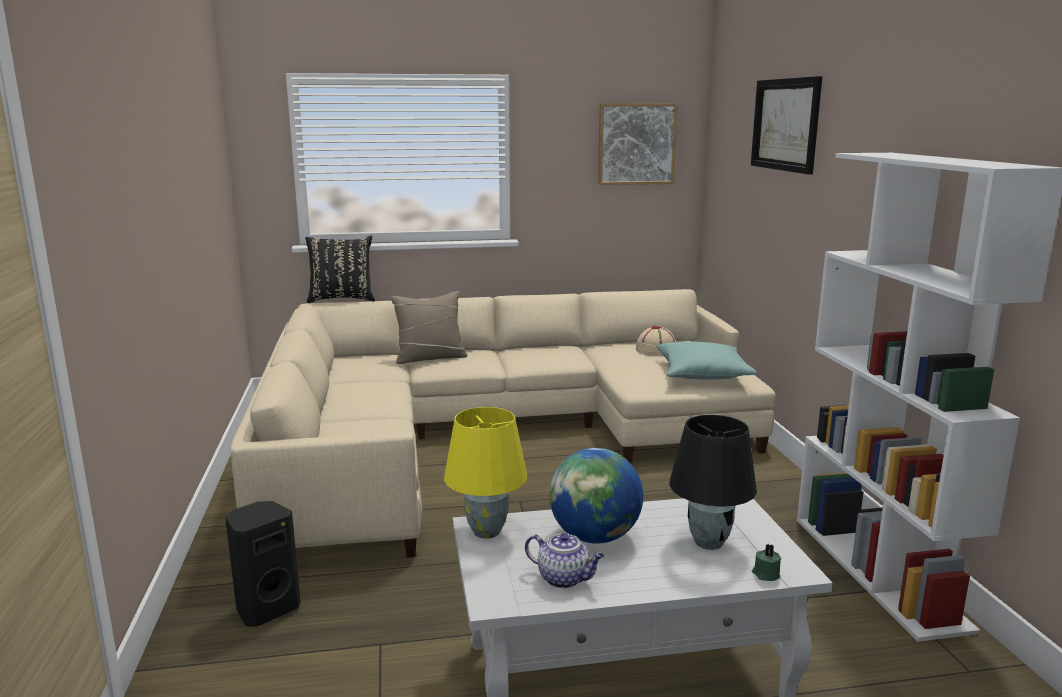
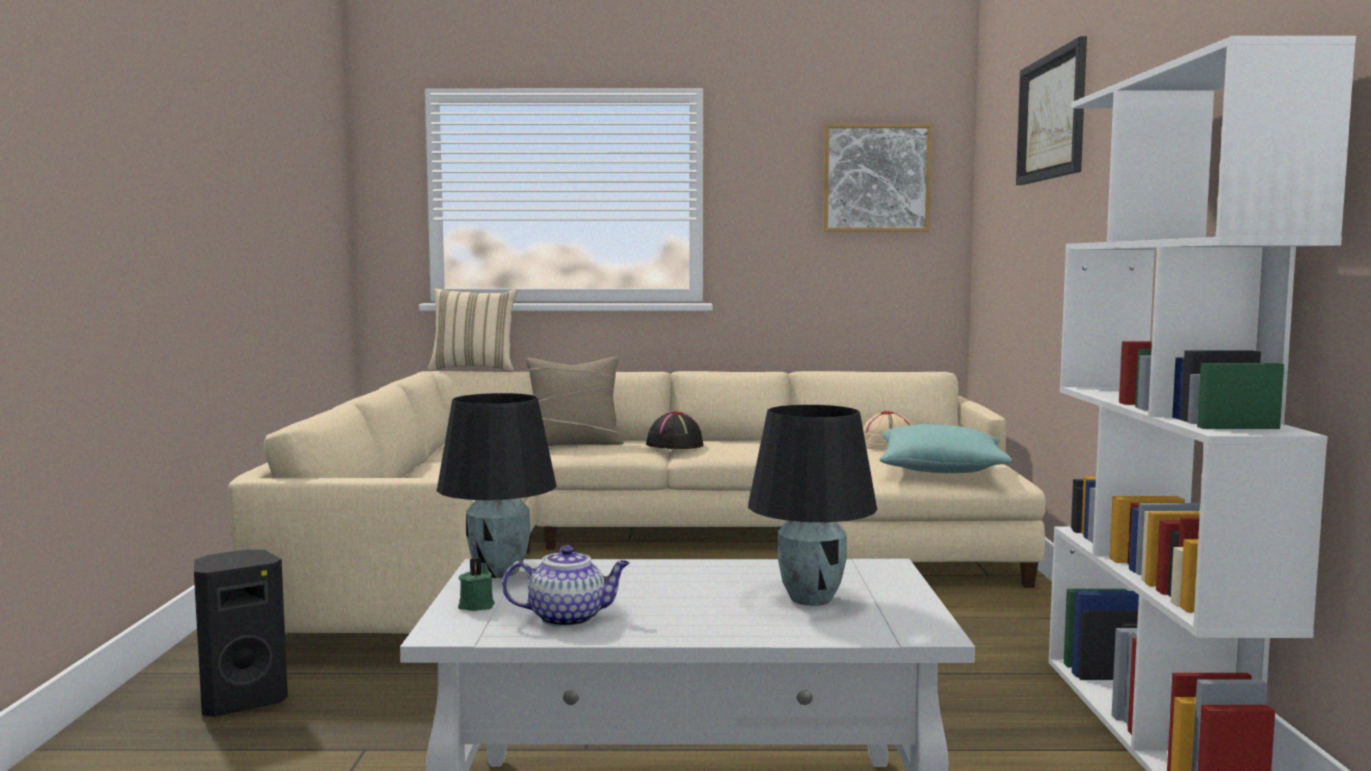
camera: 10 degrees right, 10 degrees down
(342, 299) = (474, 369): black pillow -> beige pillow
(485, 532) = (497, 572): yellow table lamp -> black table lamp
(505, 356) = (674, 445): none -> black hat
(564, 579) = (568, 618): teapot -> teapot turned 45 degrees counterclockwise
(594, 537) = (646, 585): globe -> none
(765, 574) = (873, 632): green candle -> green candle (475, 605)

